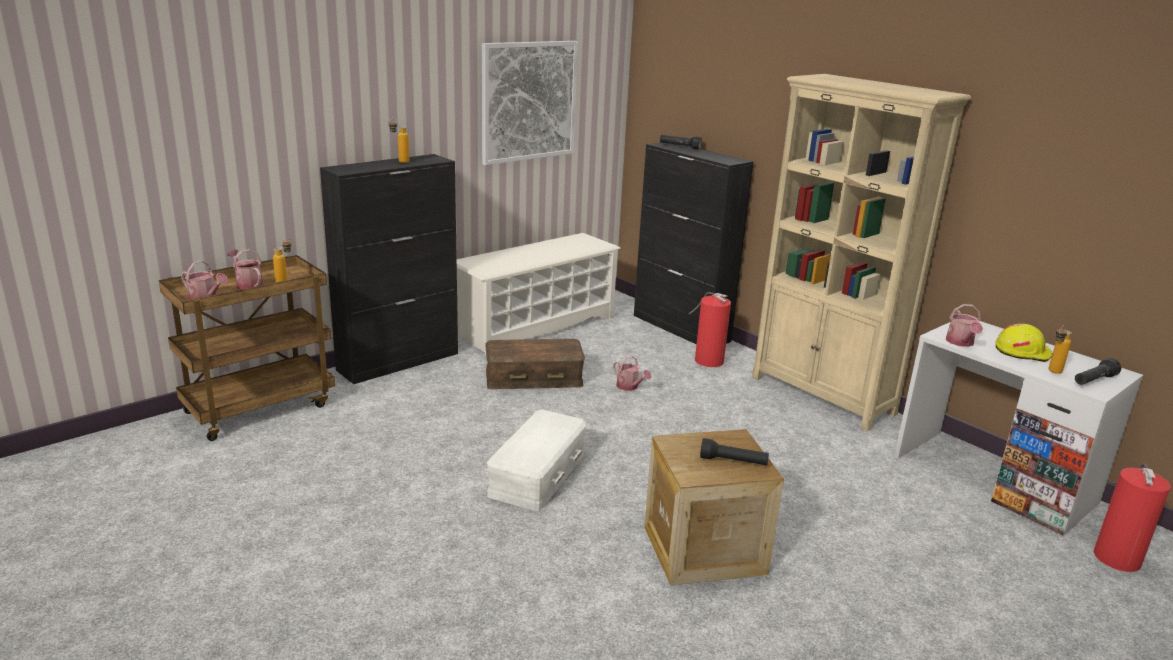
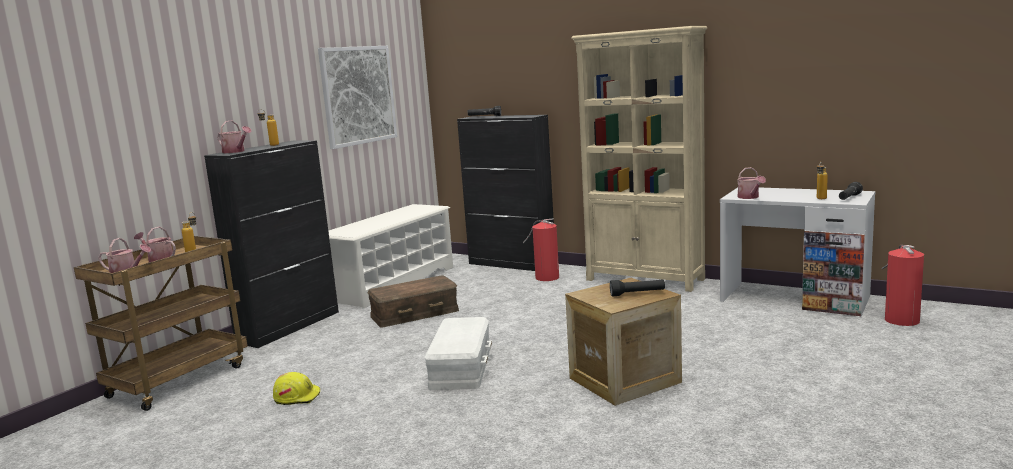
camera: 15 degrees left, 10 degrees down
(629, 387) = (497, 303): watering can -> watering can (235, 151)
(1022, 352) = (792, 194): yellow hard hat -> yellow hard hat (297, 397)

